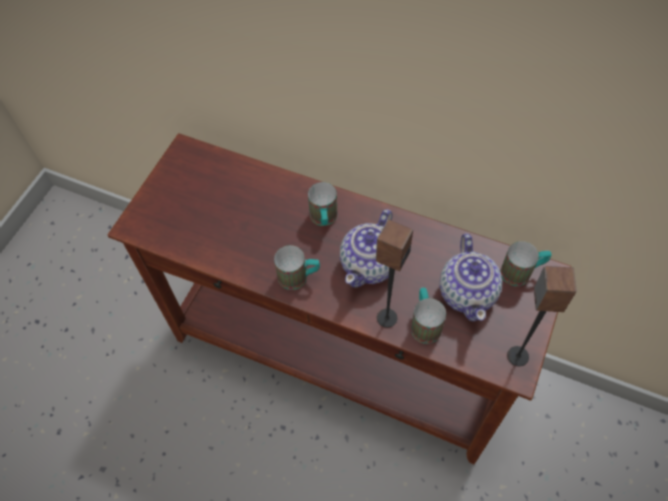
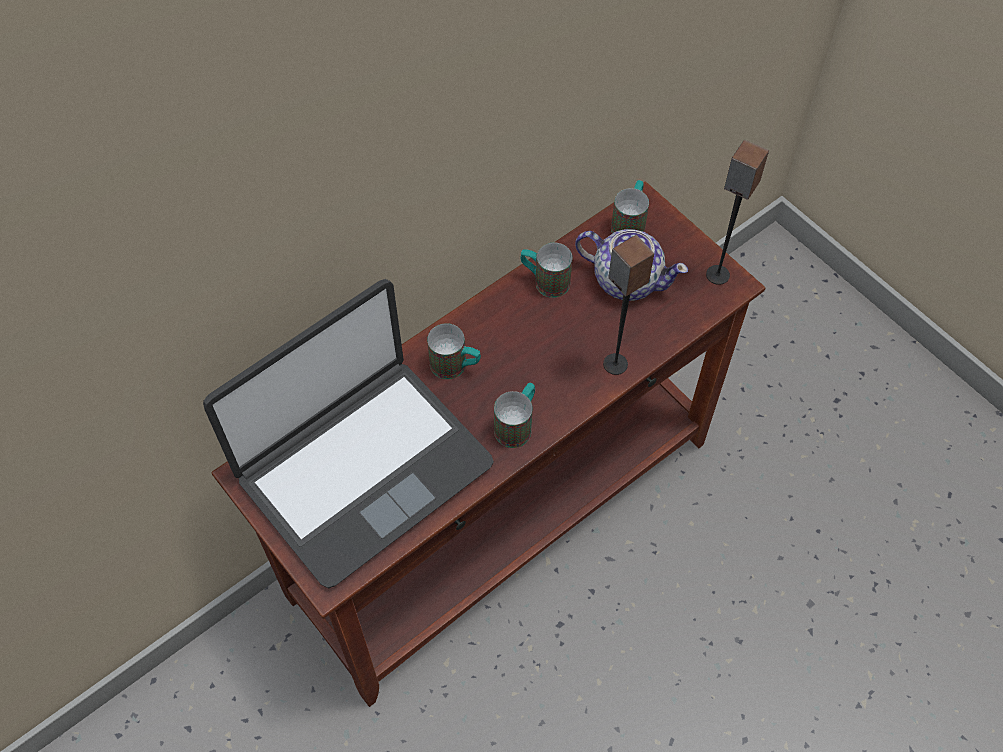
camera: 65 degrees left, 0 degrees up
(218, 206) = (363, 469): none -> laptop
(370, 264) = (541, 349): teapot -> none
(424, 323) = (639, 333): mug -> mug (544, 281)

